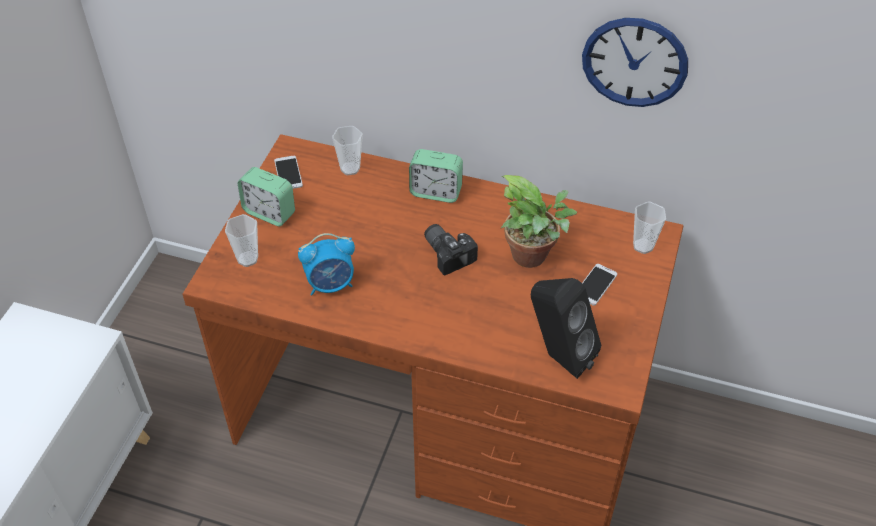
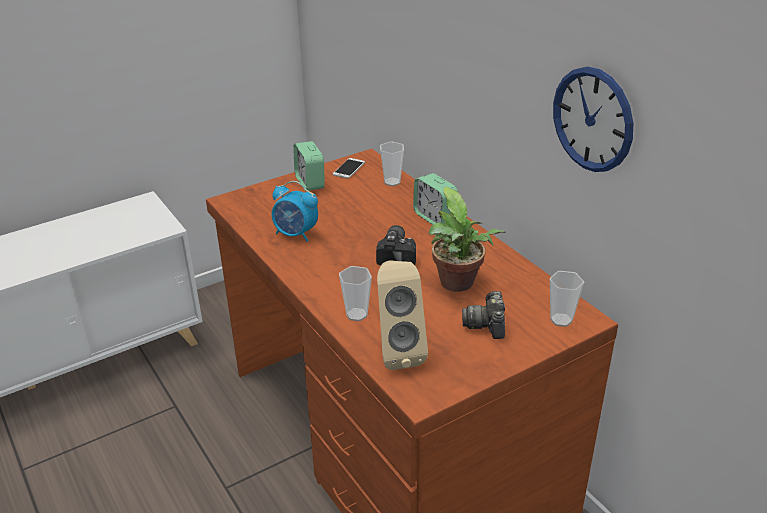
camera: 40 degrees right, 15 degrees down
(247, 259) = (265, 199): cup -> cup (356, 315)
(558, 356) = (397, 352): black speaker -> beige speaker
(595, 285) = (486, 324): phone -> camera

